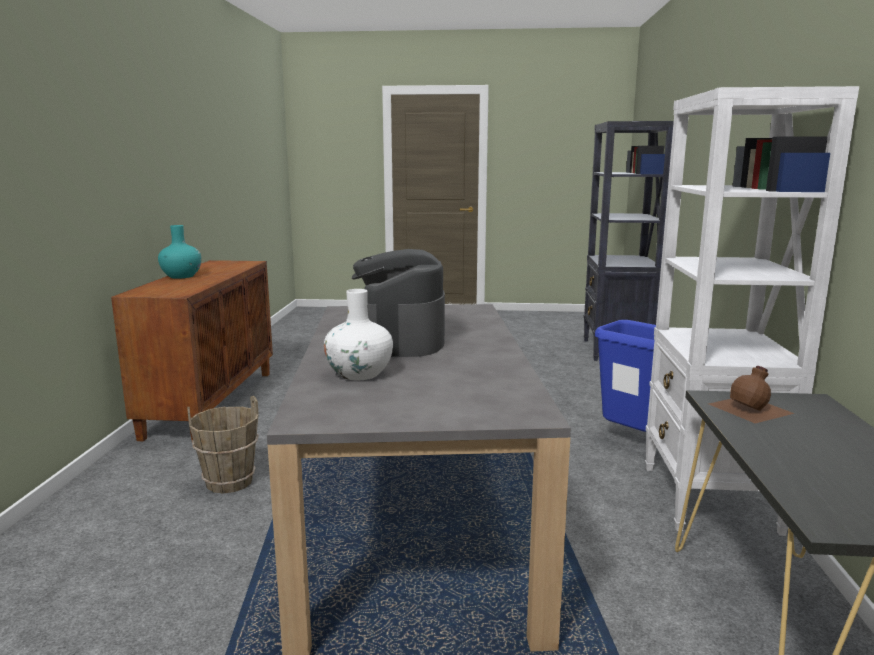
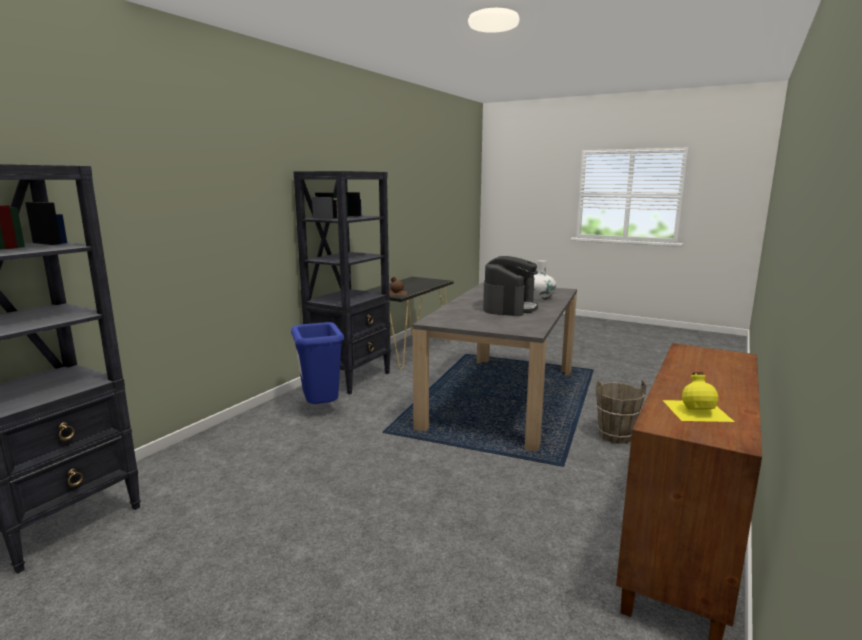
camera: 155 degrees left, 0 degrees up
(181, 276) = (731, 386): turquoise vase -> none
(222, 267) = (697, 410): none -> yellow bottle
(709, 499) = (350, 378): white bookcase -> black bookcase

